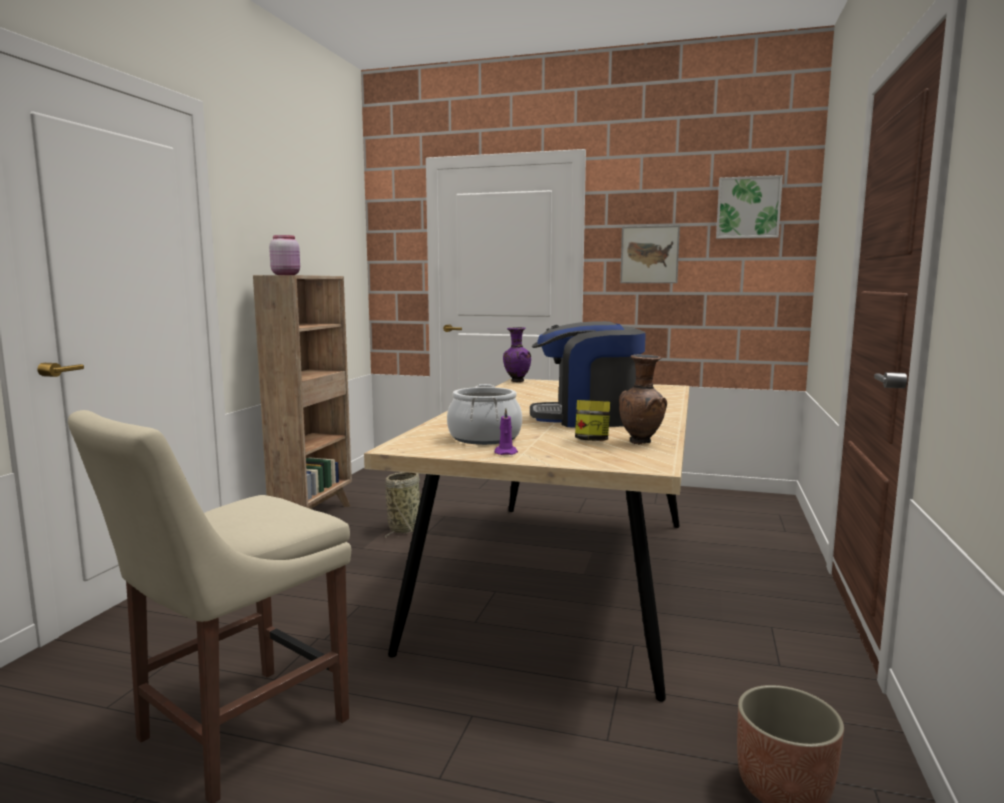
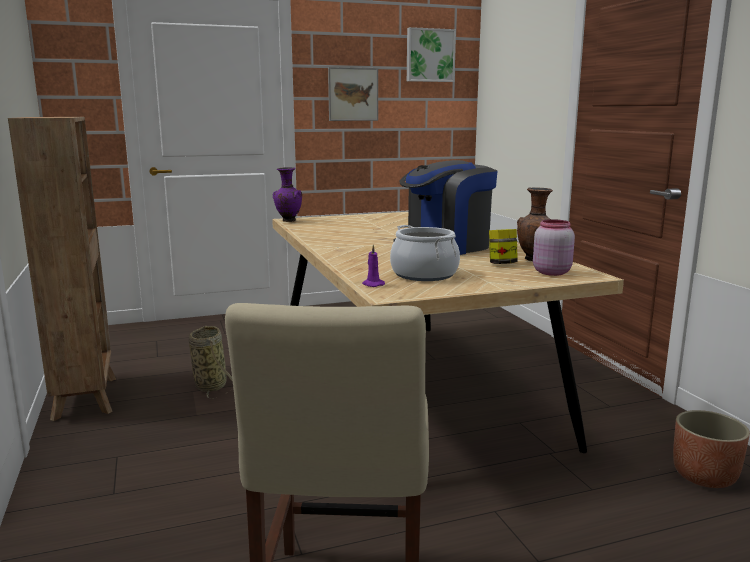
camera: 35 degrees left, 5 degrees up
(286, 275) = (43, 117): pink jar -> pink jar (551, 272)
(505, 452) = (476, 283): purple candle -> purple candle (372, 284)

